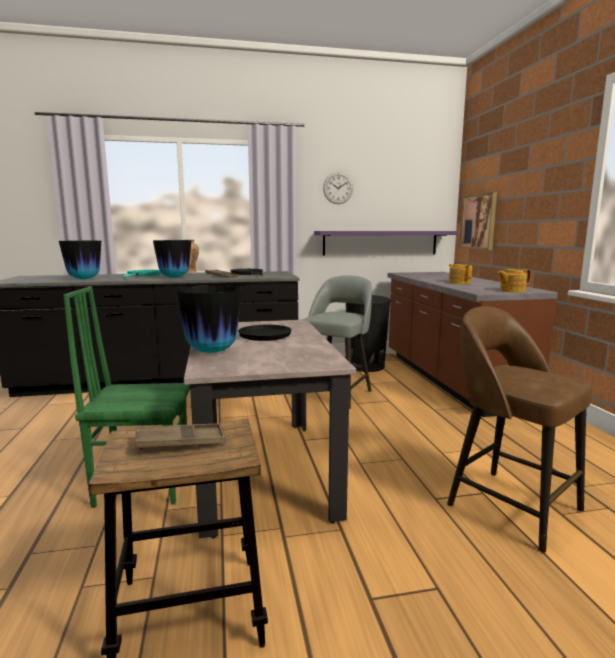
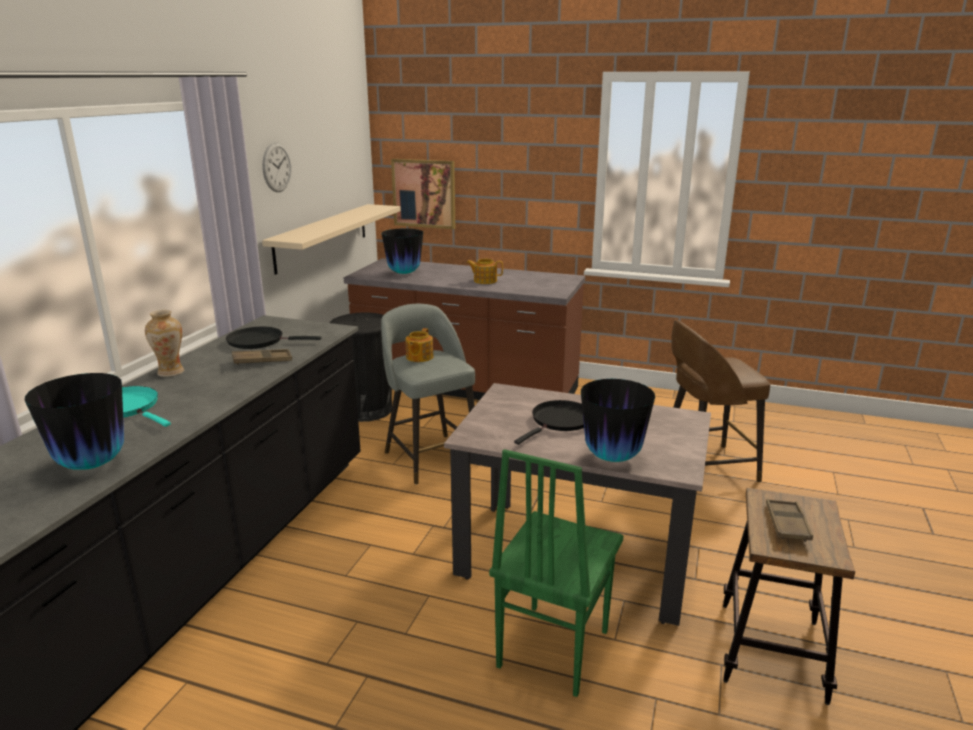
camera: 60 degrees left, 10 degrees up
(174, 277) = (214, 391): vase -> vase (404, 273)
(380, 243) = (322, 237): purple shelf -> beige shelf
(512, 291) = (562, 283): teapot -> teapot (419, 357)

